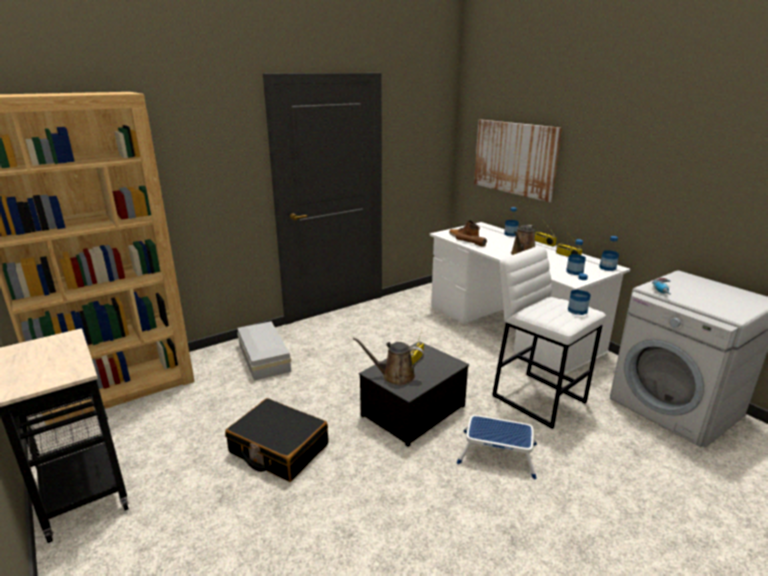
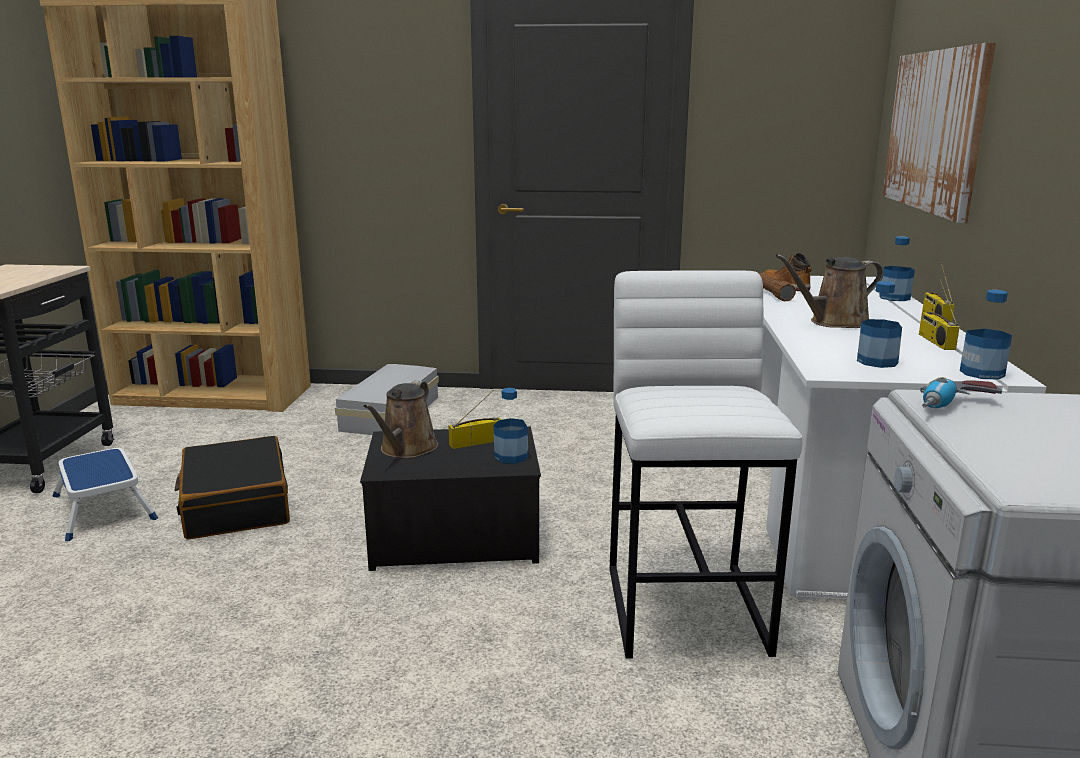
camera: 40 degrees right, 5 degrees down
(394, 376) = (406, 450): brown watering can -> brown watering can turned 120 degrees counterclockwise
(497, 453) = (469, 641): blue step ladder -> blue step ladder (103, 507)
(577, 310) = (728, 408): bottle -> bottle (511, 456)

